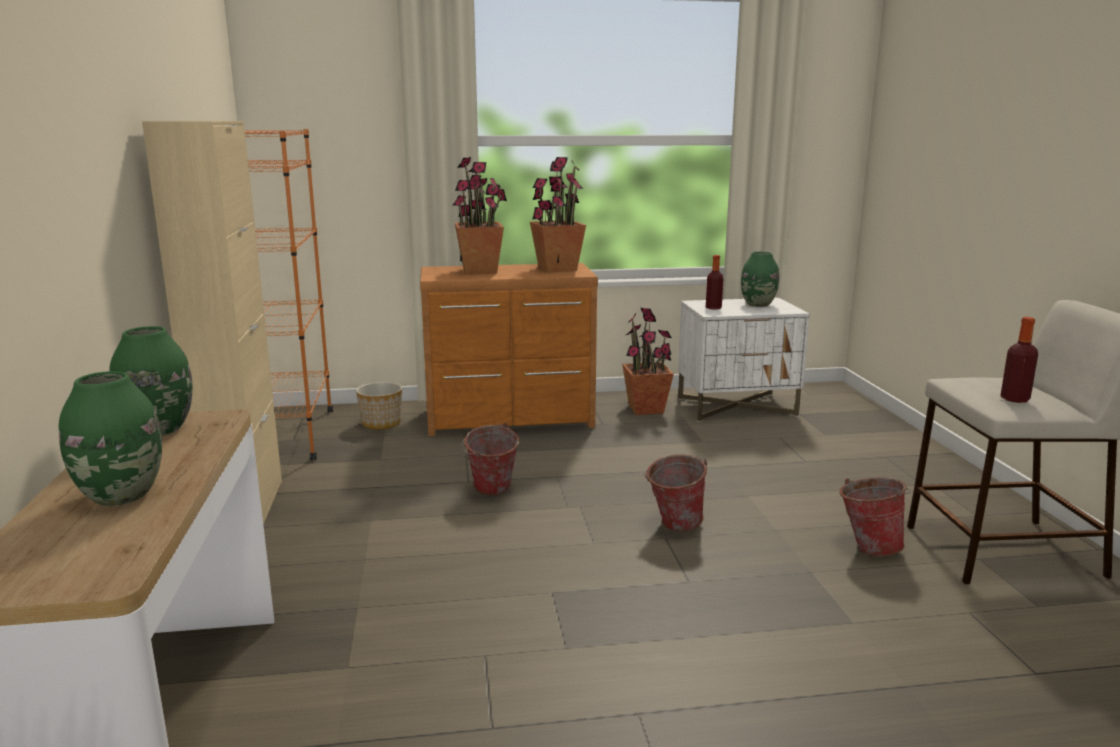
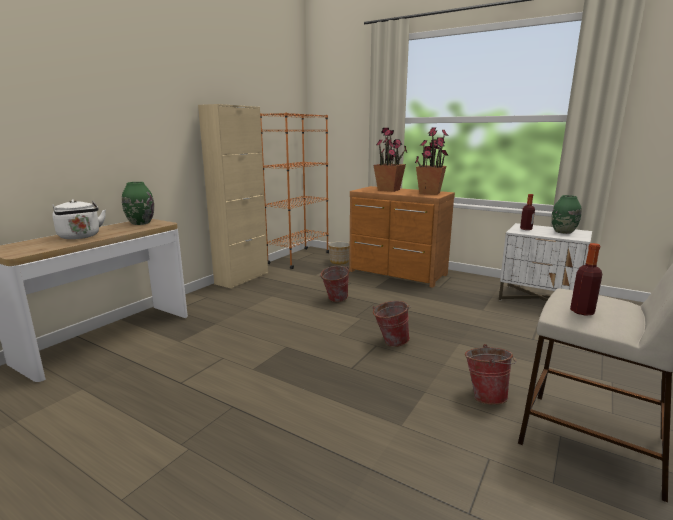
camera: 40 degrees right, 0 degrees up
(121, 496) = (80, 237): green vase -> white kettle
(646, 409) = (477, 286): potted plant -> none

